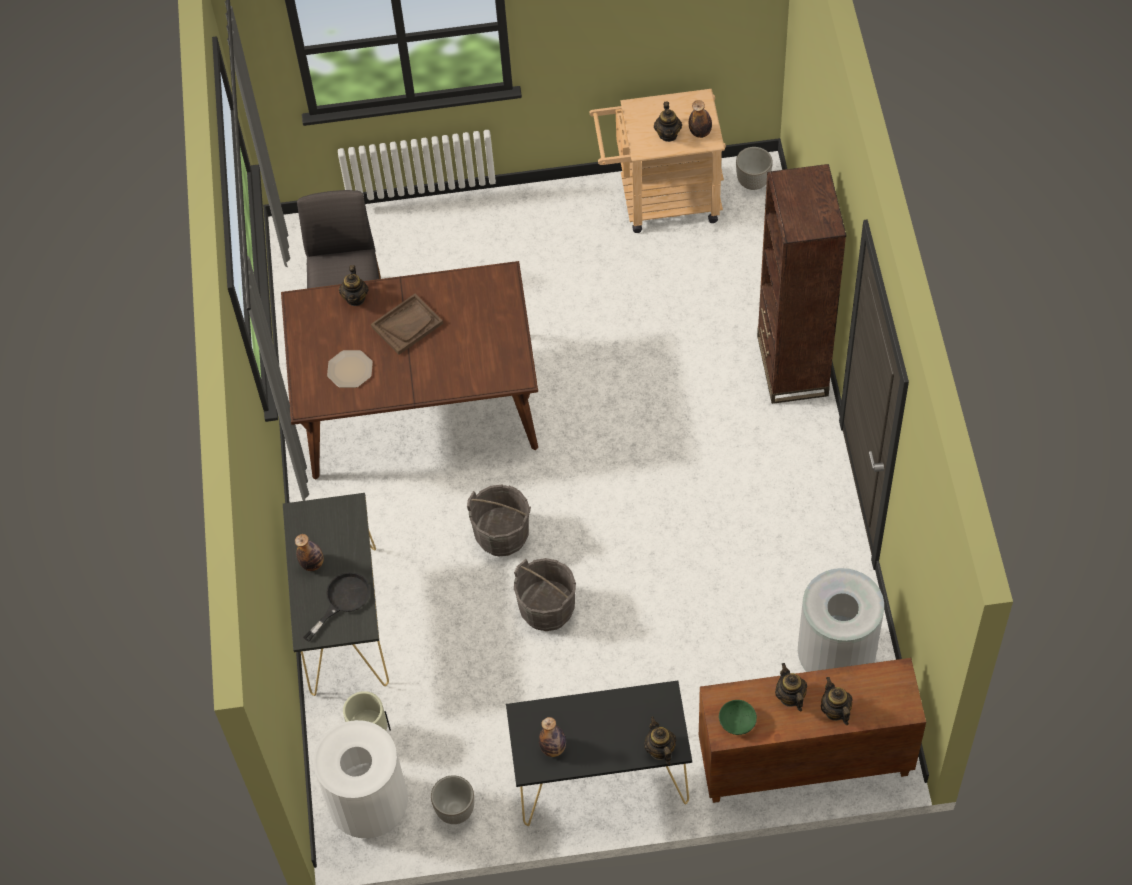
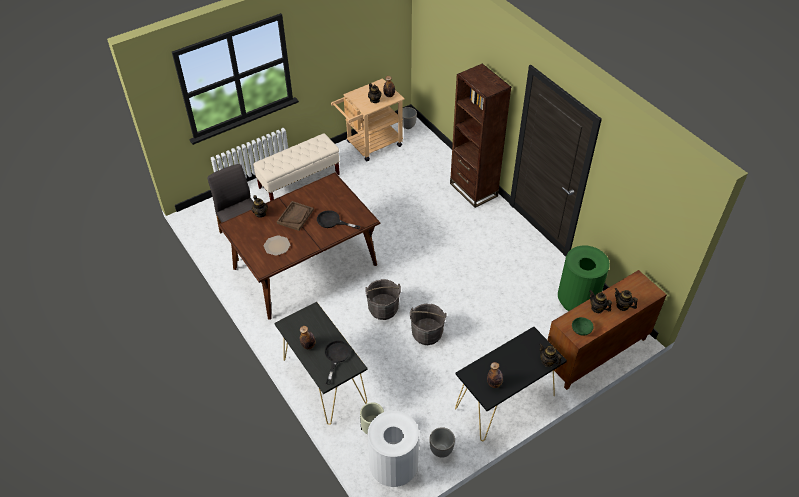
camera: 30 degrees left, 10 degrees down
(461, 358) = (332, 221): none -> black frying pan
(496, 231) = (299, 181): none -> beige bench
(836, 657) = (577, 301): grey trash can -> green trash can

